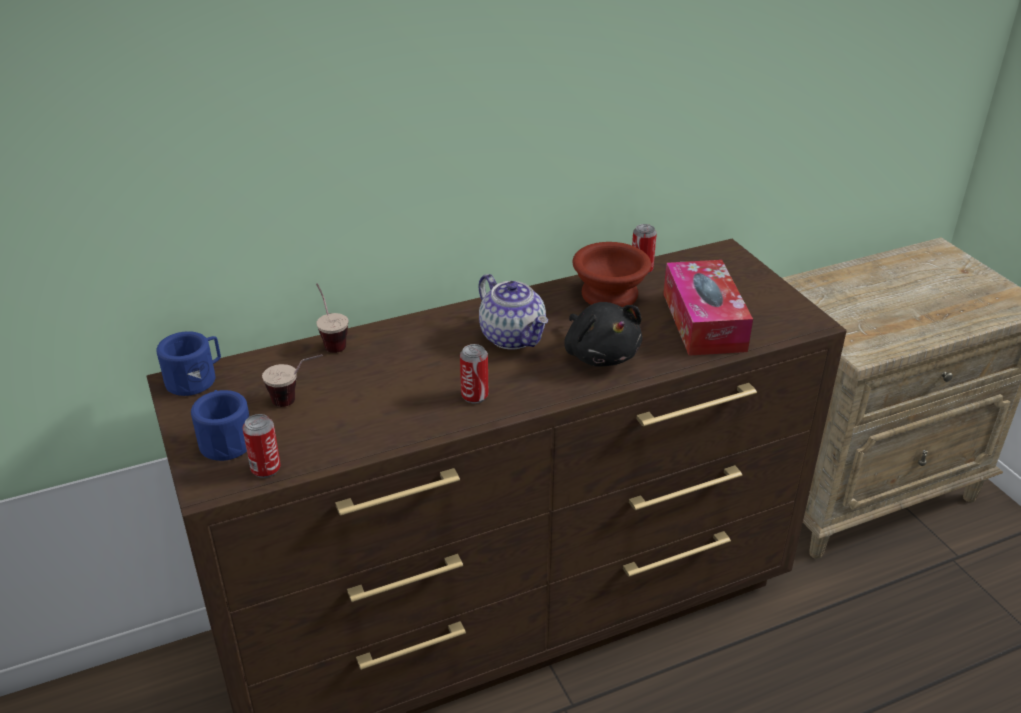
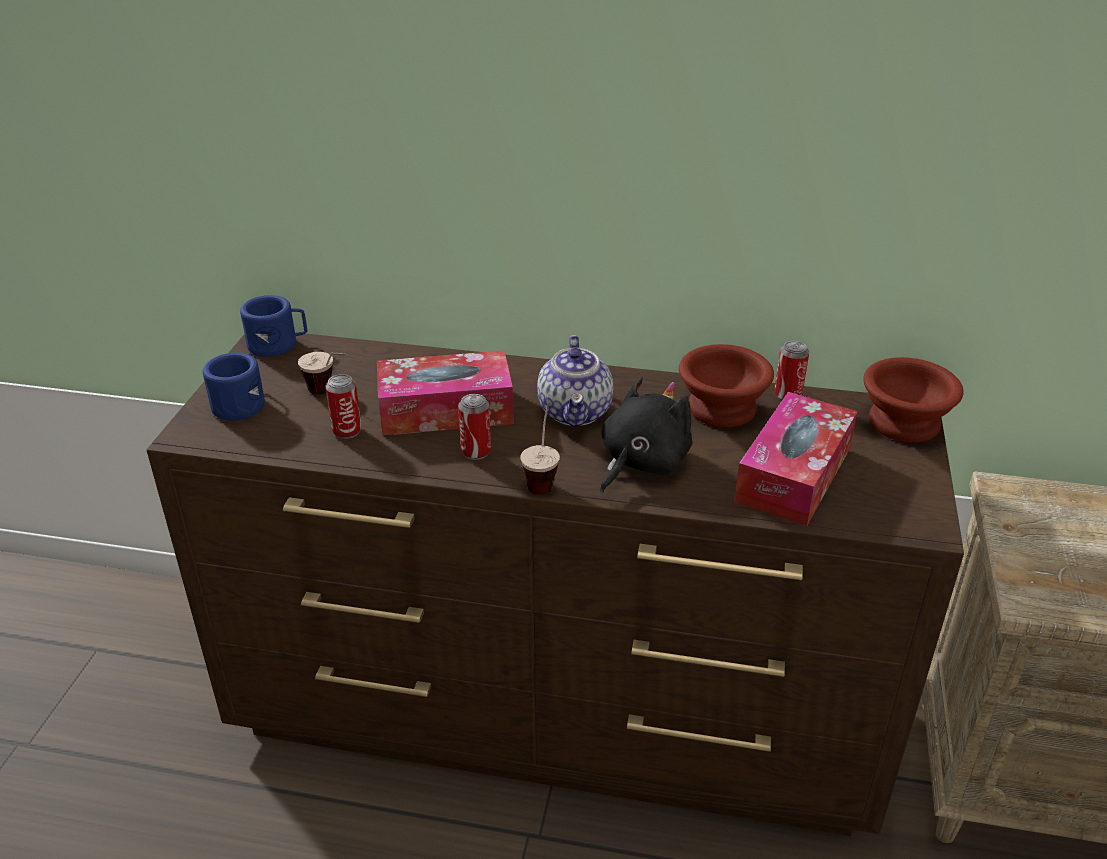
camera: 35 degrees right, 0 degrees up
(266, 469) = (241, 439): can -> can (347, 431)
(331, 340) = (415, 353): cup -> cup (542, 477)
(413, 375) = (446, 410): none -> tissue box
(600, 354) = (641, 463): black plush toy -> black plush toy turned 150 degrees counterclockwise
(730, 262) = (902, 424): none -> brown bowl

